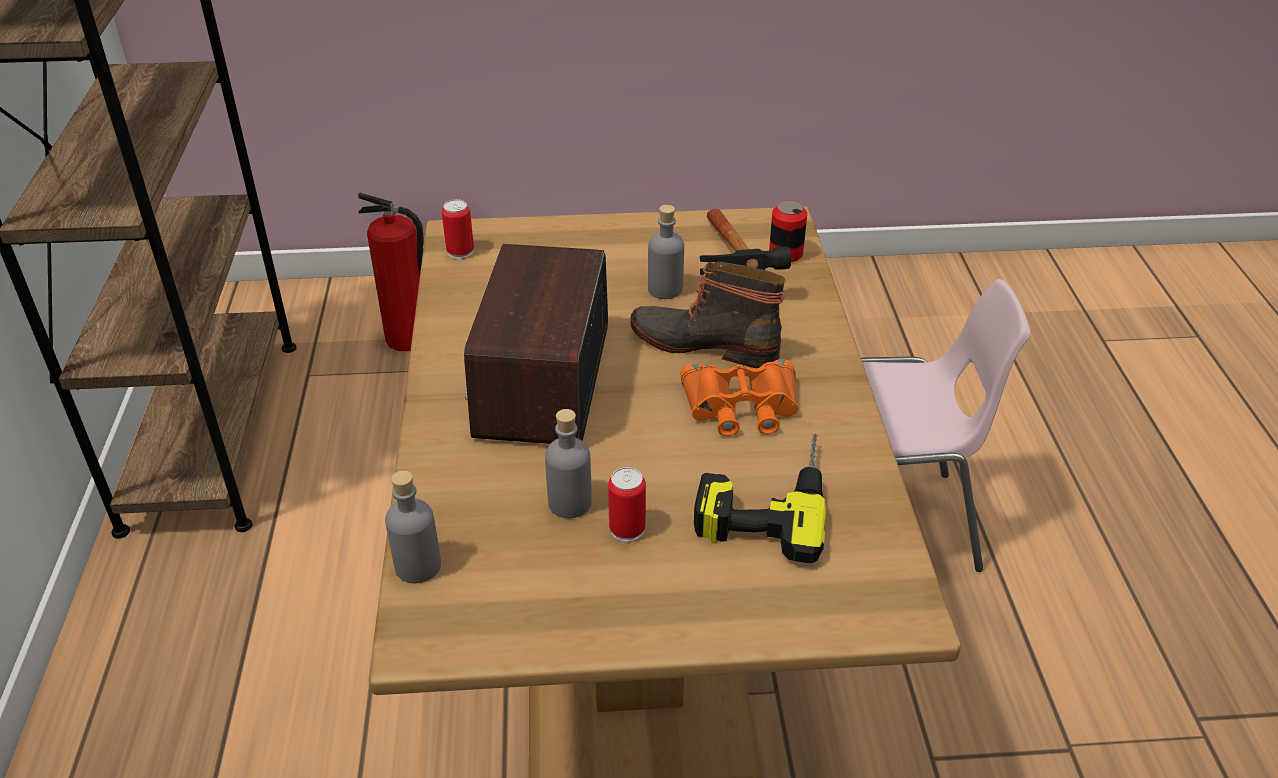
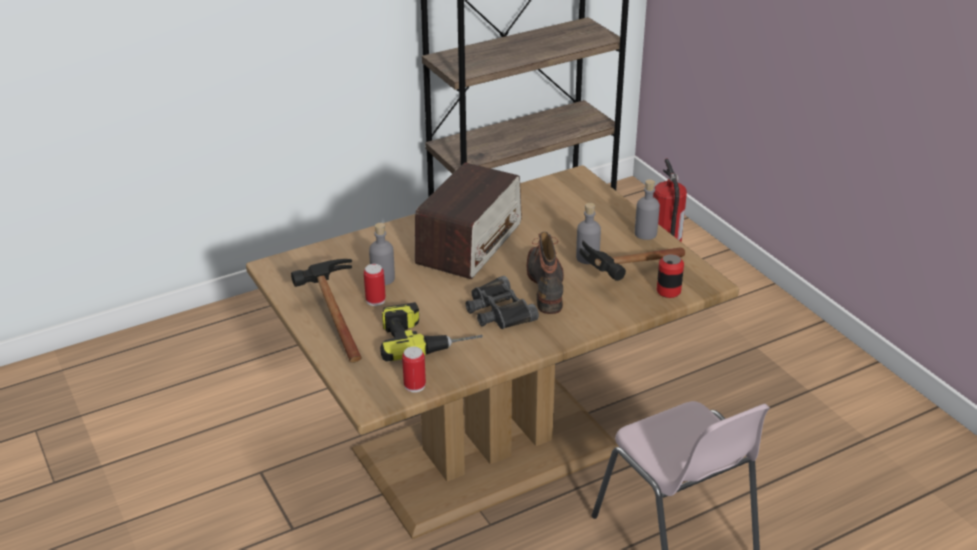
camera: 65 degrees right, 5 degrees down
(418, 566) = (315, 251): grey bottle -> grey bottle (645, 233)
(460, 252) = (560, 183): can -> can (414, 385)
(542, 380) = (470, 243): radio -> radio turned 135 degrees clockwise
(645, 600) = (331, 318): none -> hammer
(741, 406) = (498, 311): orange binoculars -> black binoculars

